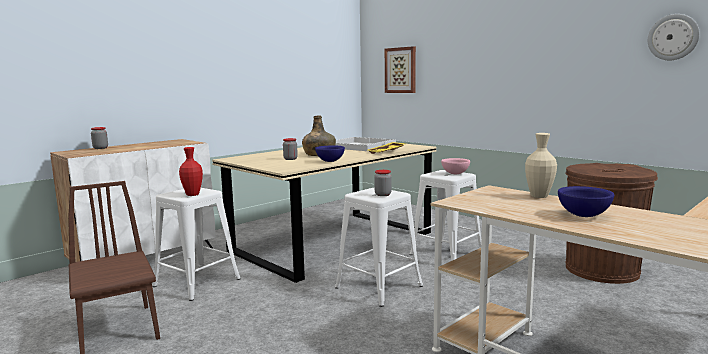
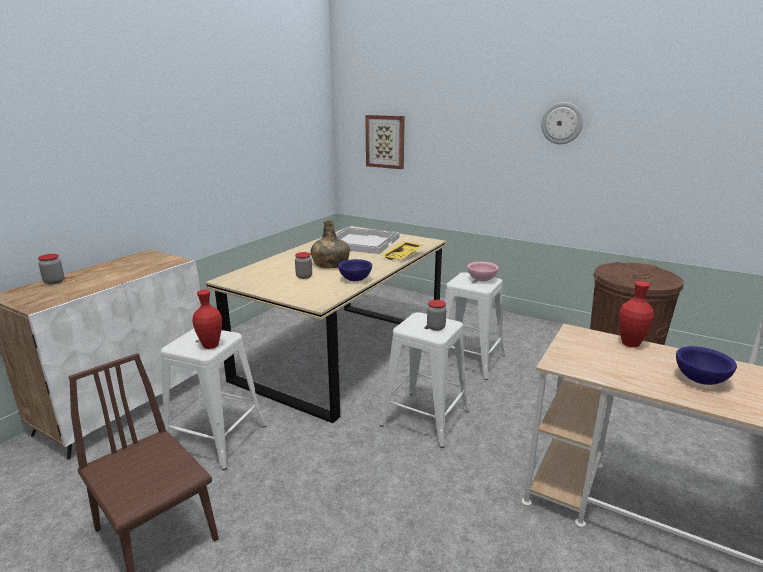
camera: 15 degrees left, 10 degrees up
(539, 196) = (630, 344): beige vase -> red vase
(673, 37) = (695, 136): wall clock -> wall clock (562, 123)

